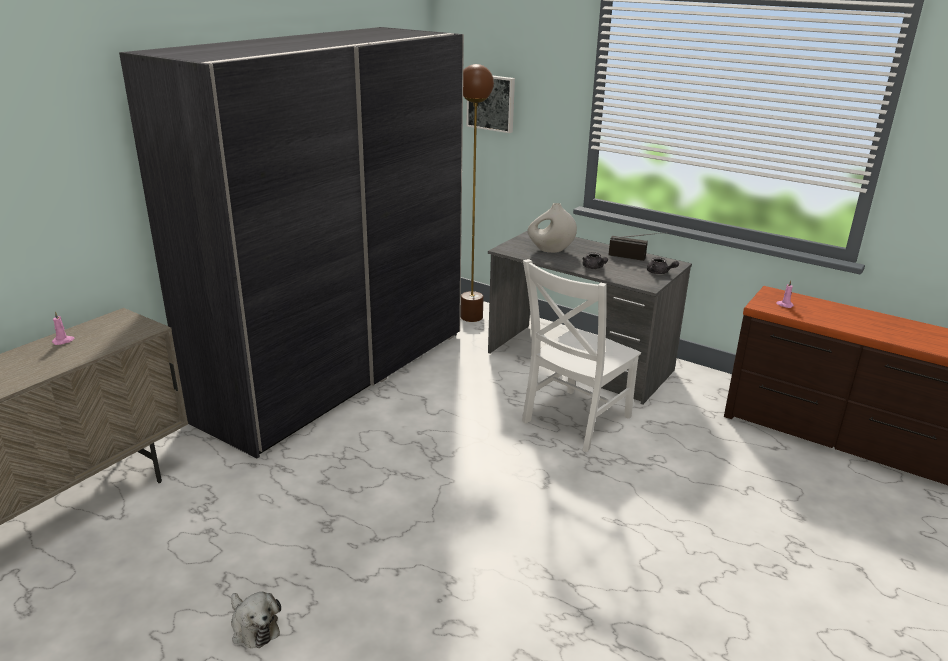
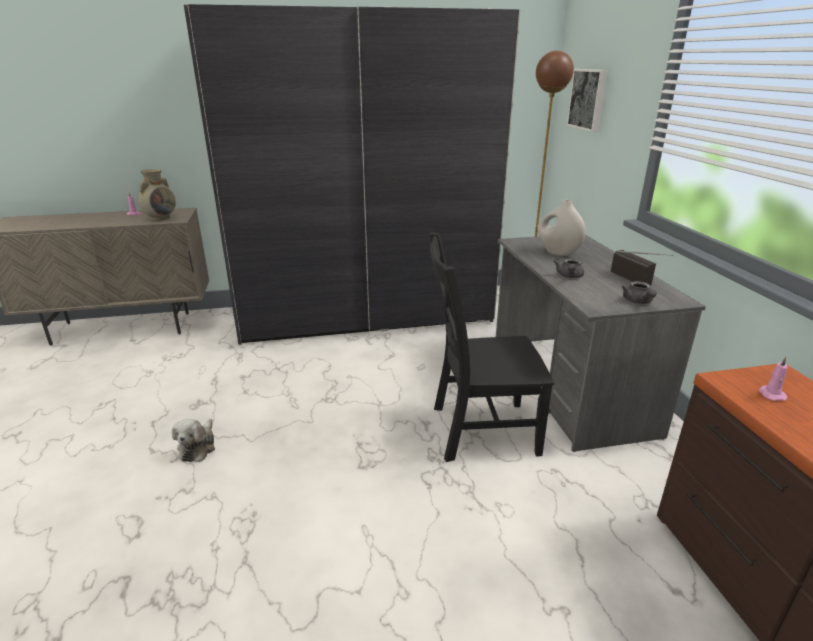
camera: 45 degrees right, 0 degrees up
(118, 333) = (161, 218): none -> beige vase
(253, 627) = (68, 438): plush toy -> plush toy (198, 447)
(574, 421) = (479, 430): white chair -> black chair

